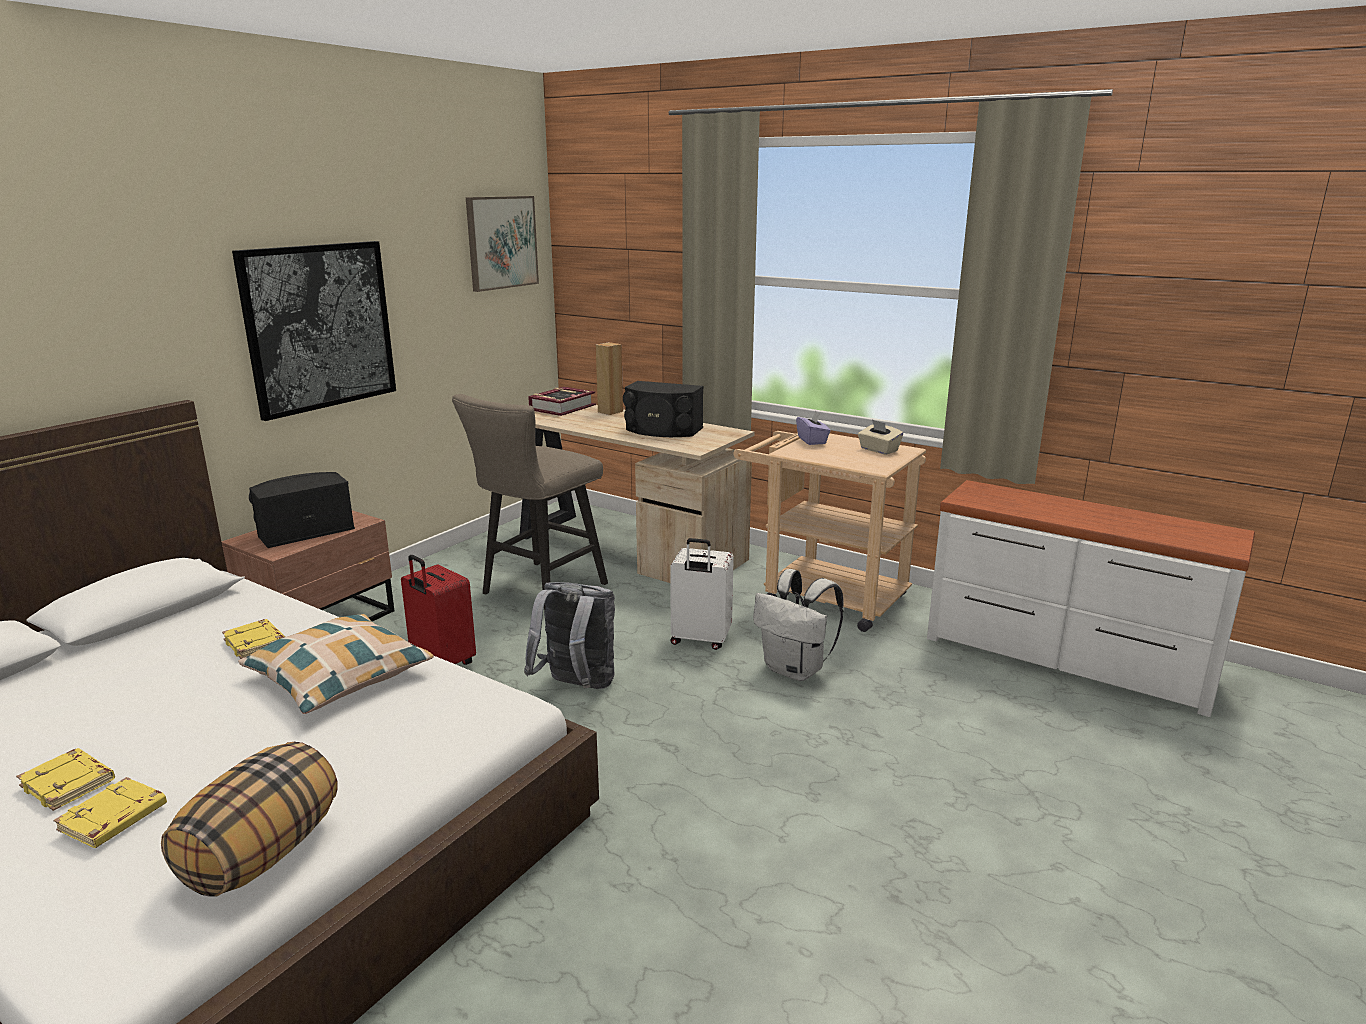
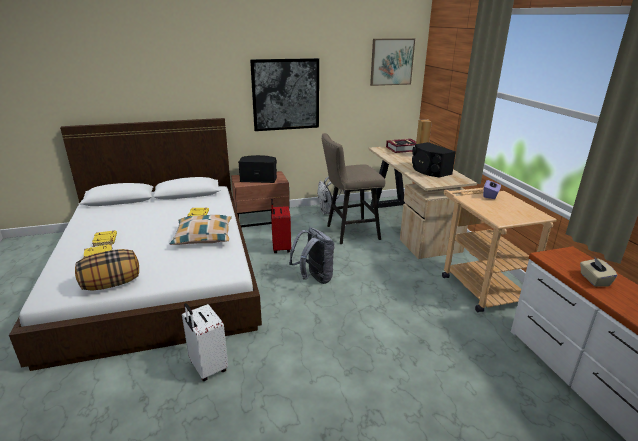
camera: 40 degrees right, 5 degrees up
(700, 640) = (388, 281): white suitcase -> white suitcase (207, 367)
(796, 670) = (415, 314): white backpack -> white backpack (328, 212)
(878, 450) = (522, 211): beige tissue box -> beige tissue box (594, 280)

